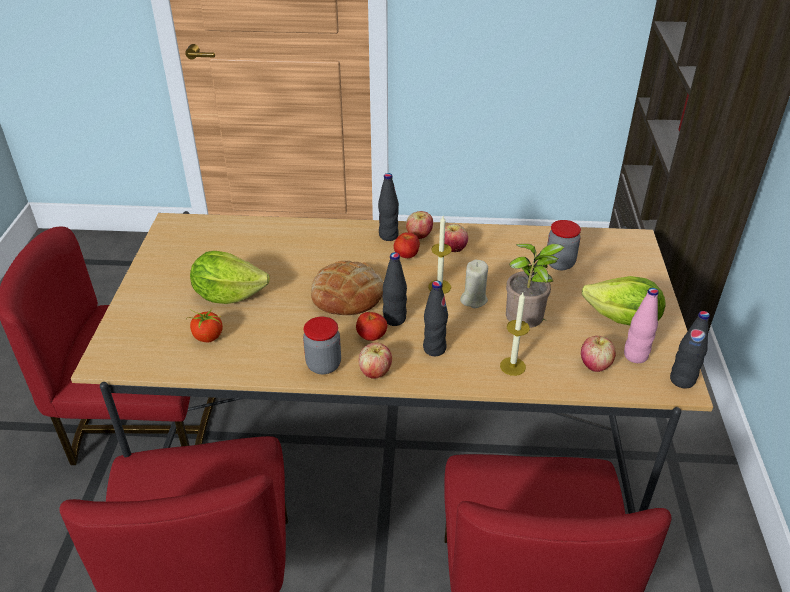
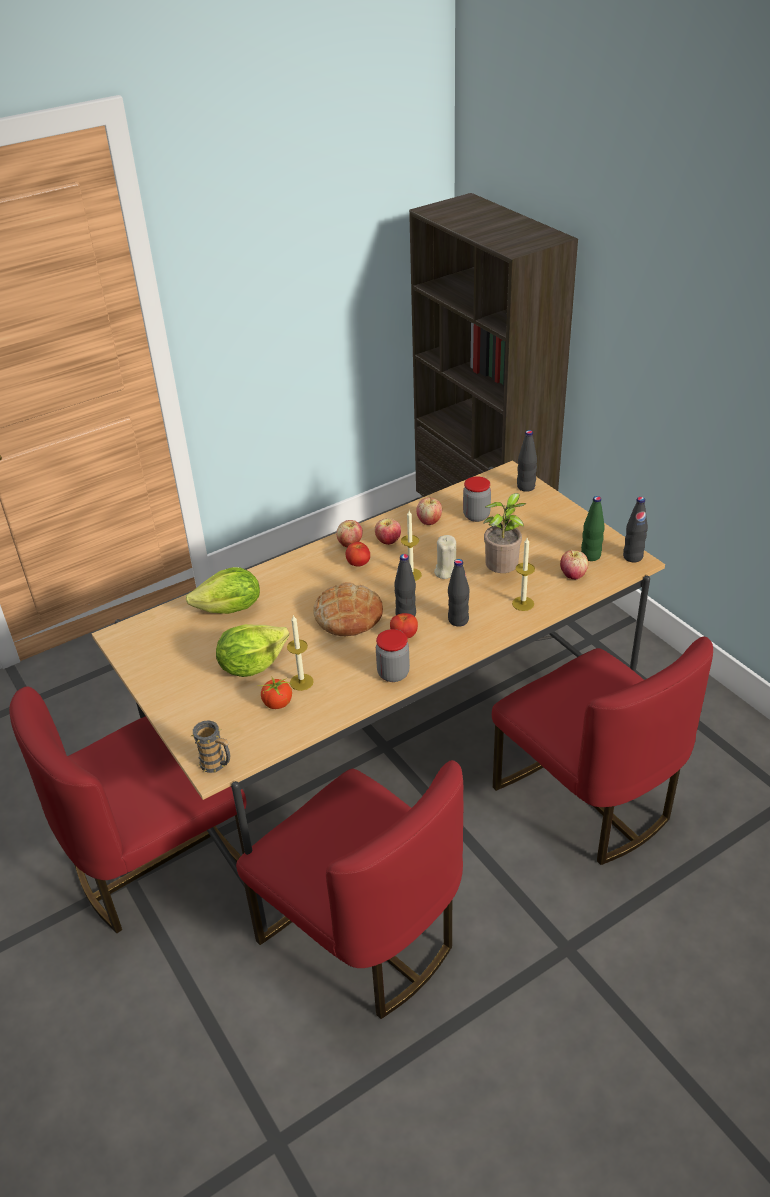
camera: 35 degrees left, 0 degrees up
(109, 360) = (217, 764): none -> mug
(246, 330) = (301, 682): none -> candle
(375, 372) = (436, 658): apple -> apple (429, 521)
(388, 236) = (325, 555): black bottle -> black bottle (526, 487)
(623, 320) = (559, 535): lettuce -> lettuce (230, 609)
(635, 356) = (590, 556): pink bottle -> green bottle

